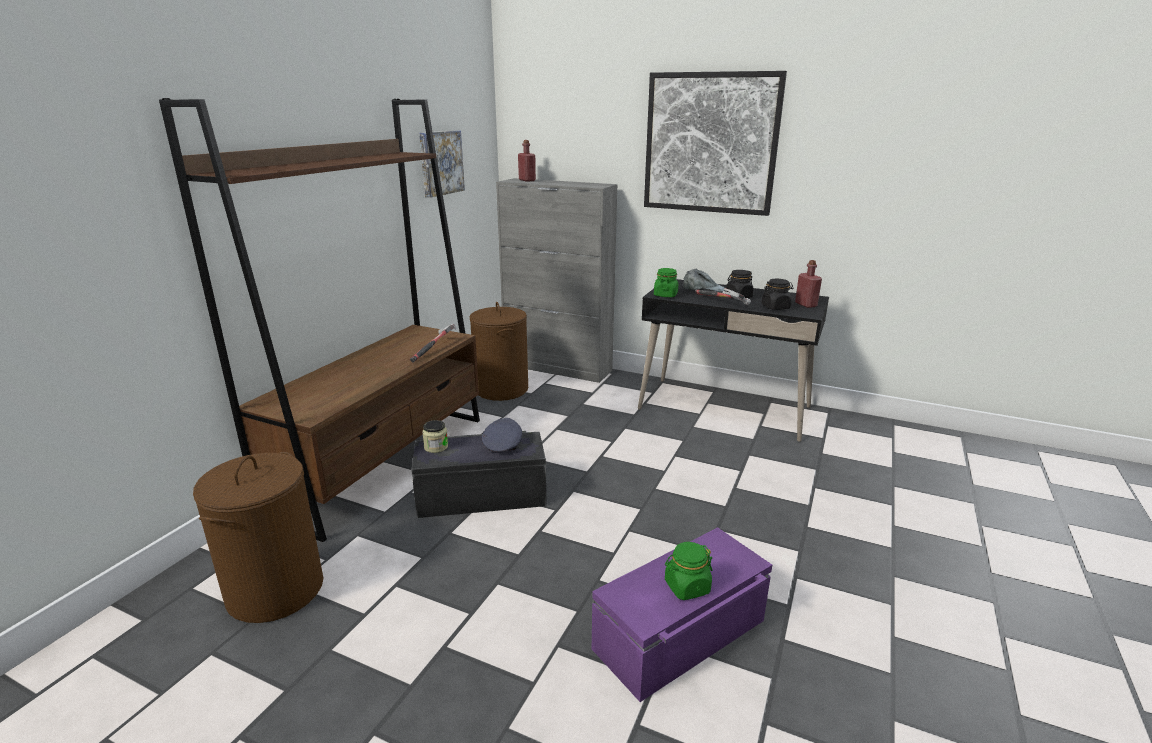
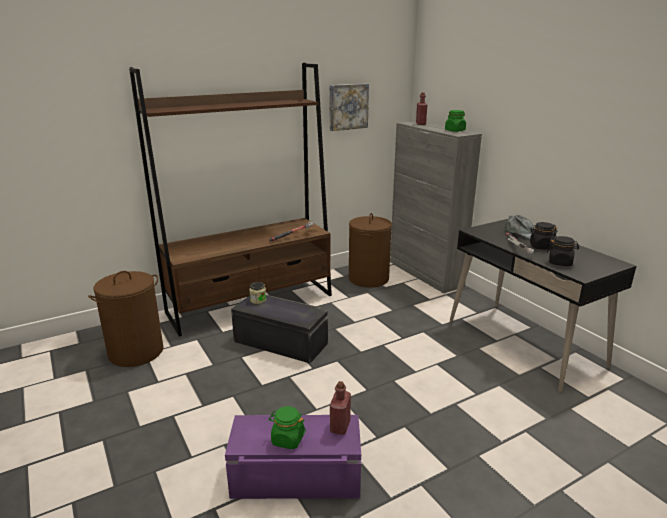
camera: 35 degrees right, 0 degrees up
(502, 444) = (295, 311): grey cap -> none
(665, 295) = (479, 232): green jar -> green jar (455, 130)
(710, 143) = (553, 106): picture -> none
(806, 304) = (595, 267): red bottle -> red bottle (340, 426)

